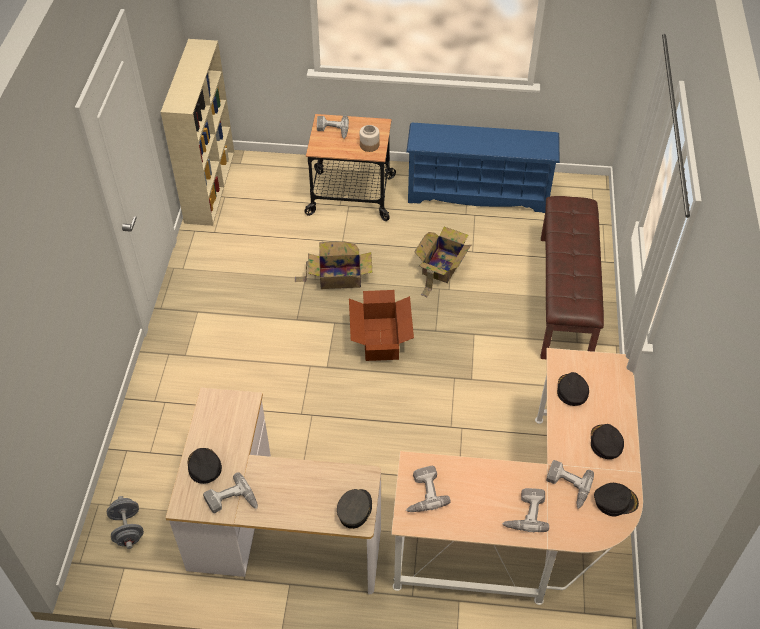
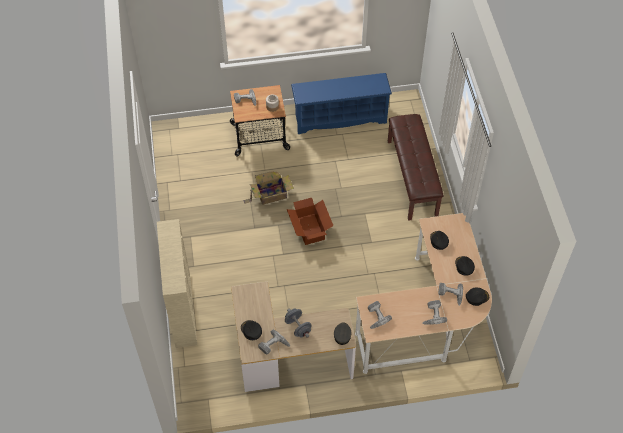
camera: 15 degrees left, 5 degrees up
(128, 529) = (201, 377): grey dumbbell -> grey dumbbell (298, 327)
(210, 186) = (165, 148): beige bookcase -> beige bookcase (182, 310)
(441, 267) = (332, 174): cardboard box -> none

